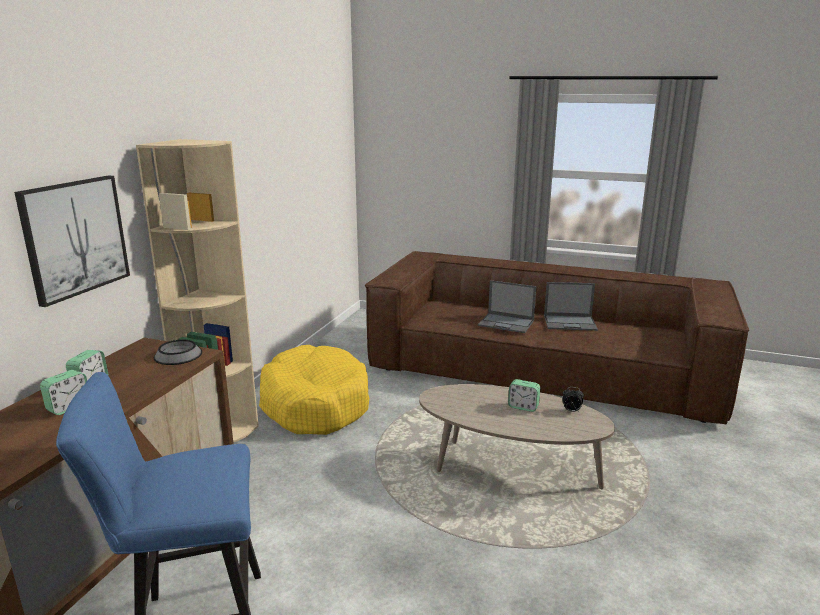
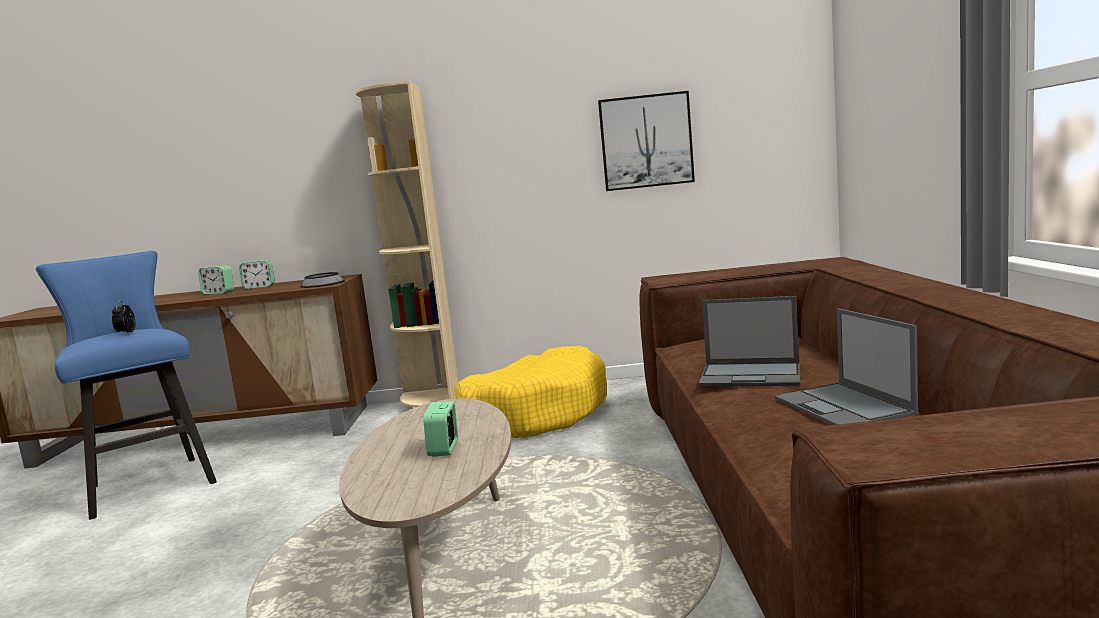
camera: 70 degrees right, 10 degrees down
(75, 237) = (295, 172): picture -> picture (646, 141)
(506, 323) = (751, 375): laptop -> laptop turned 75 degrees counterclockwise
(571, 411) = (448, 479): alarm clock -> alarm clock (126, 333)

